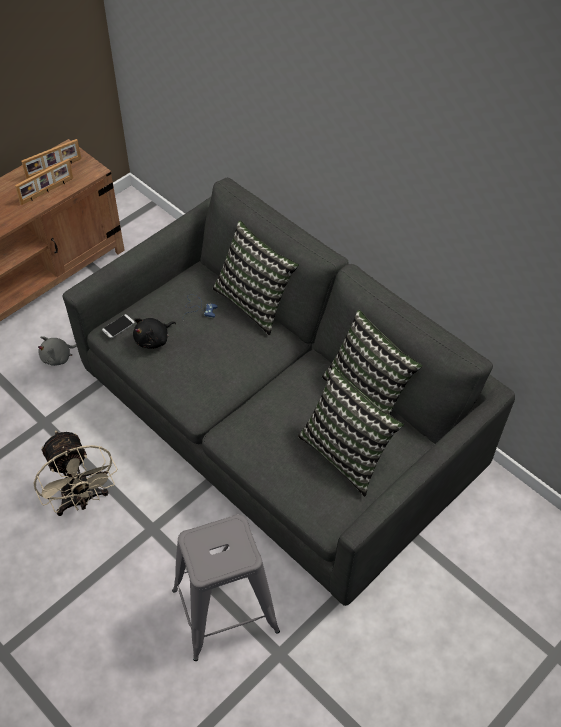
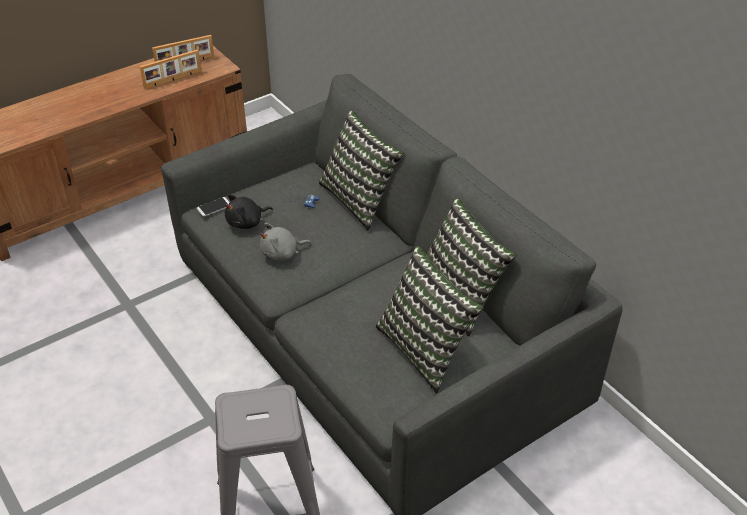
camera: 10 degrees right, 10 degrees down
(58, 357) = (159, 247): grey plush toy -> grey plush toy (282, 253)
(81, 500) = (145, 382): beige fan -> none

